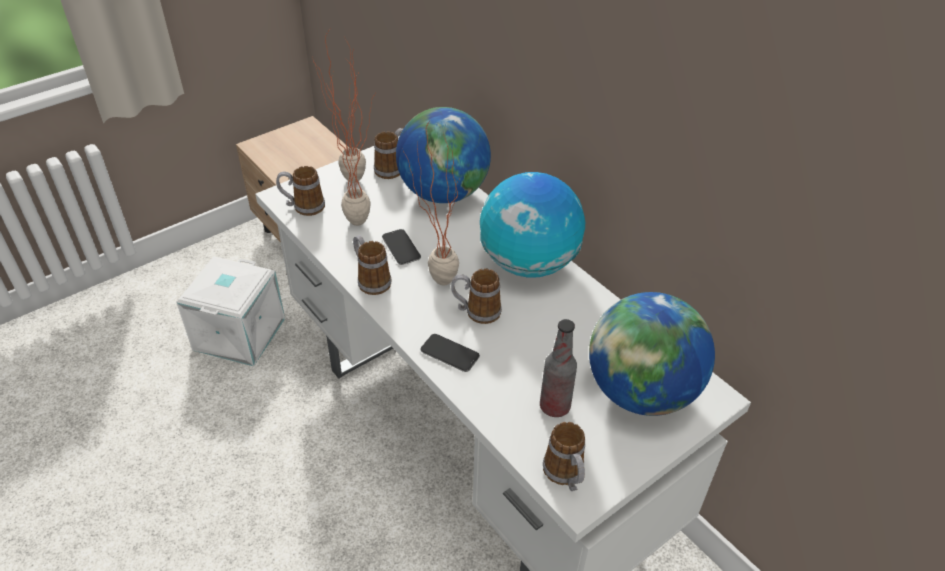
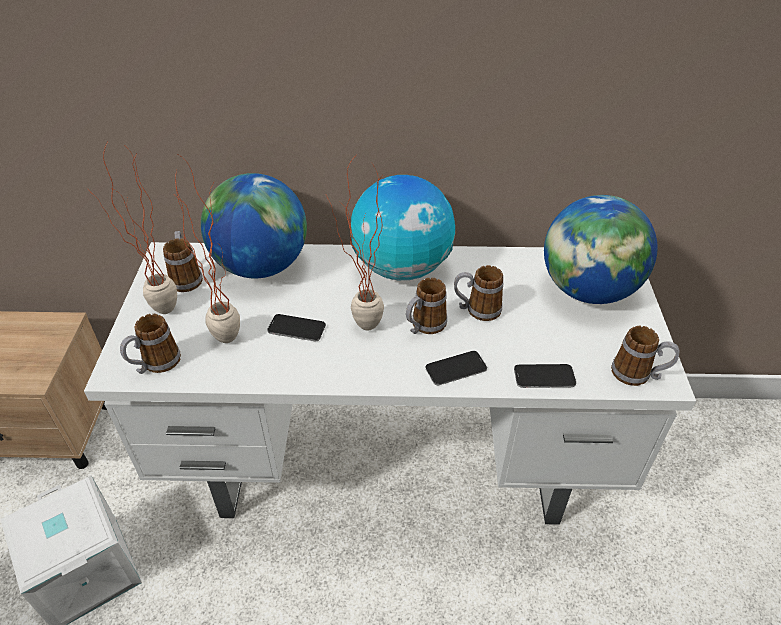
camera: 50 degrees left, 0 degrees up
(370, 280) = (314, 370): mug -> mug (476, 310)
(496, 412) = (544, 377): none -> phone
(554, 406) = (565, 341): bottle -> none

